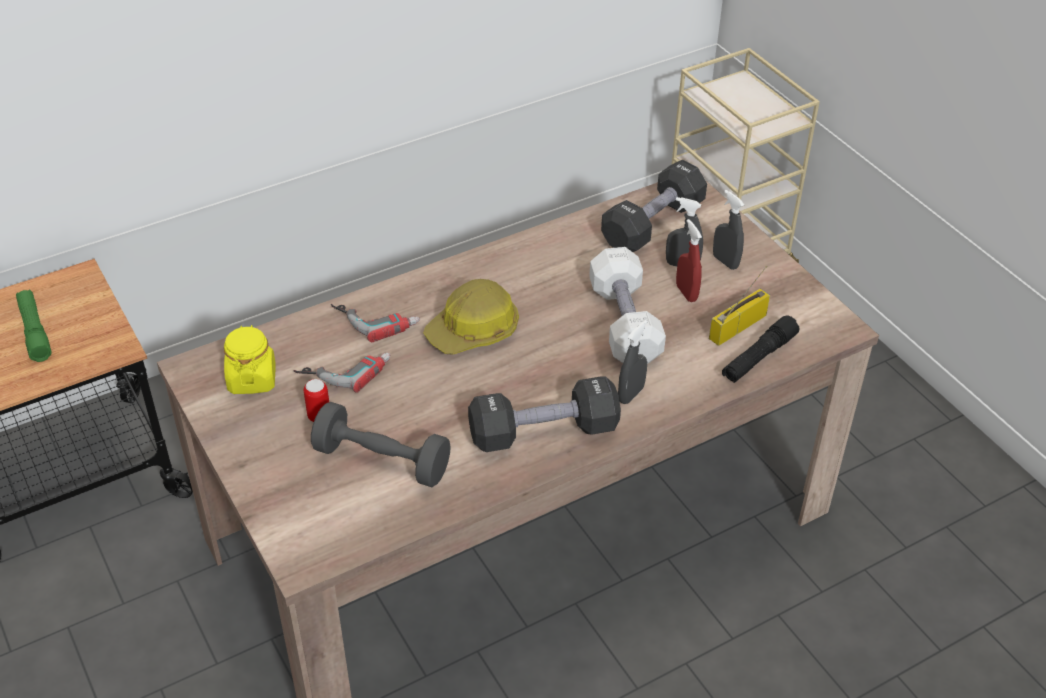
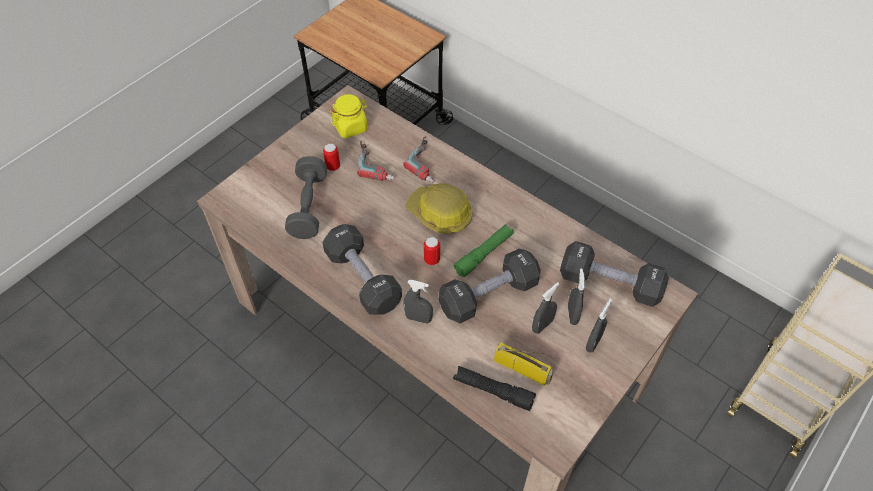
camera: 70 degrees right, 10 degrees up
(34, 331) = (378, 39): green flashlight -> green flashlight (484, 254)
(545, 358) = (432, 260): none -> can
(624, 323) = (488, 295): white dumbbell -> black dumbbell
(686, 293) = (542, 325): red spray bottle -> grey spray bottle

